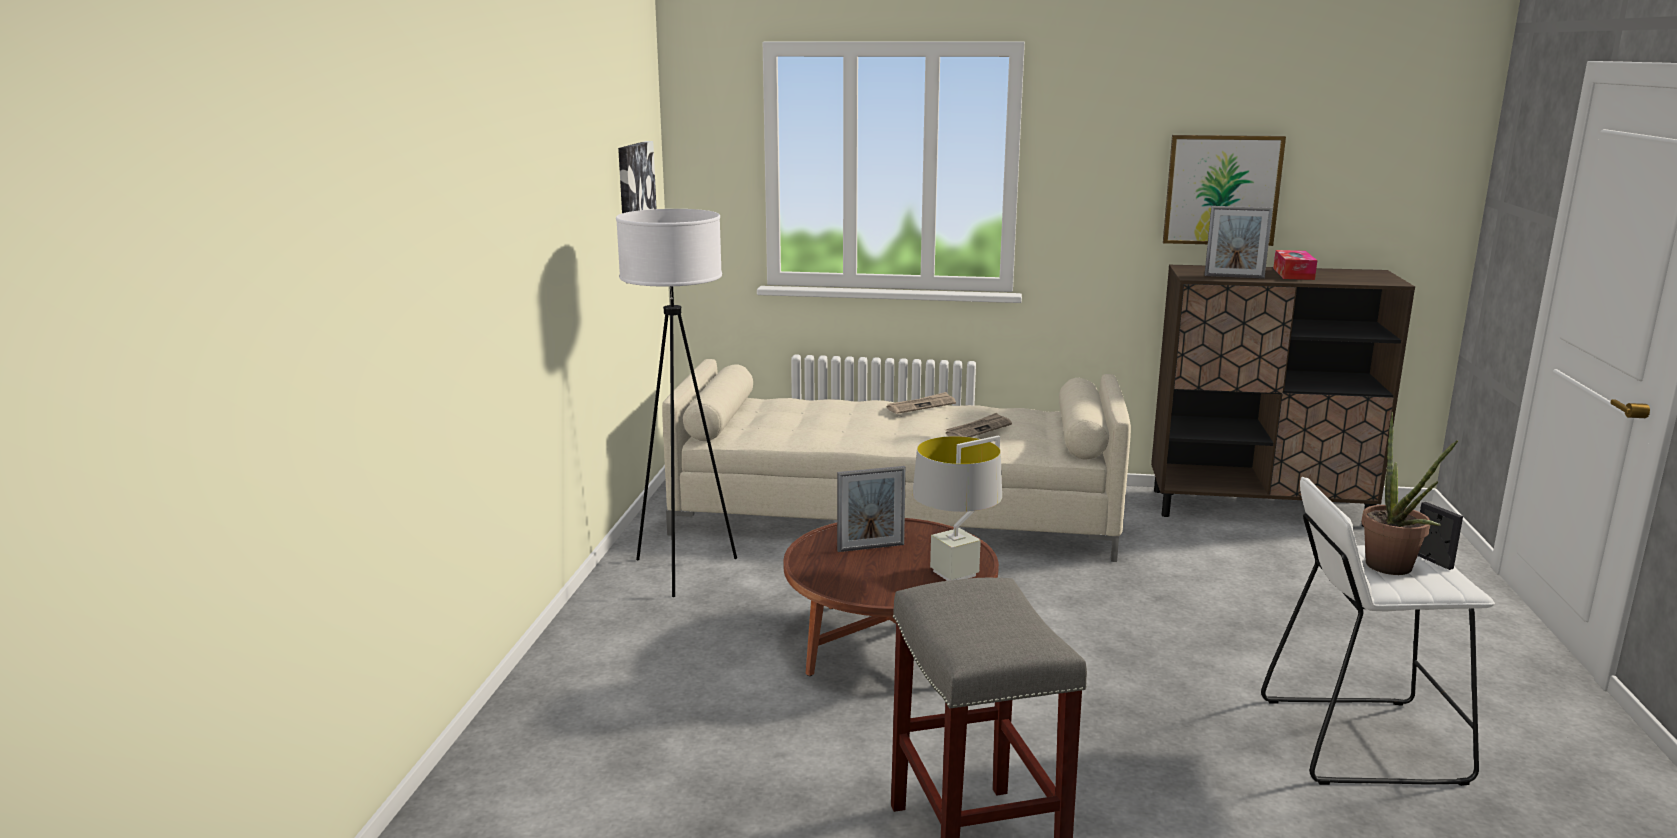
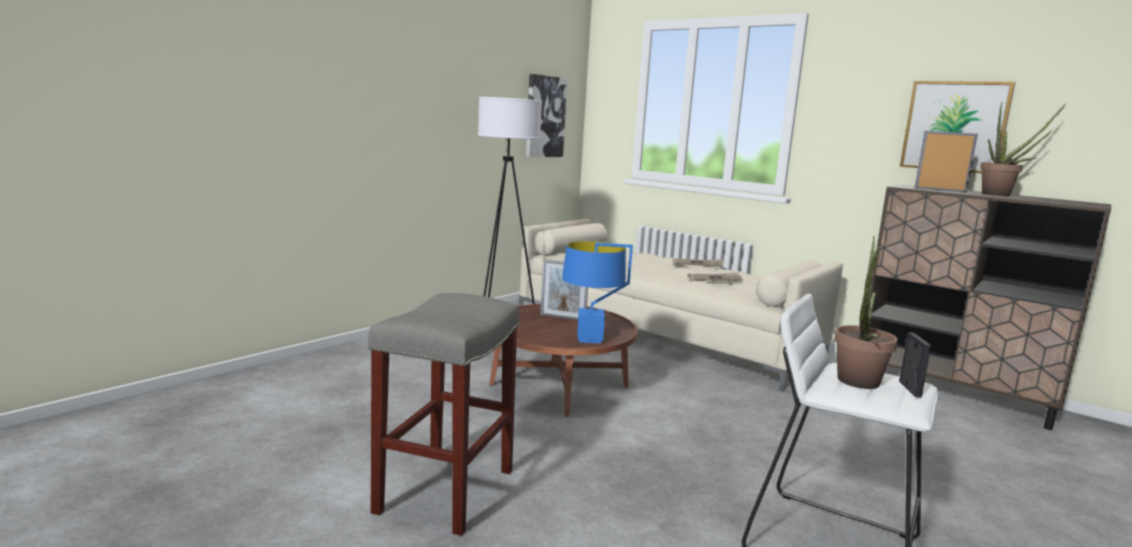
camera: 30 degrees right, 5 degrees down
(955, 573) = (590, 339): grey table lamp -> blue table lamp
(1234, 276) = (940, 190): picture frame -> picture frame turned 150 degrees clockwise
(1293, 274) = (1002, 195): tissue box -> potted plant

